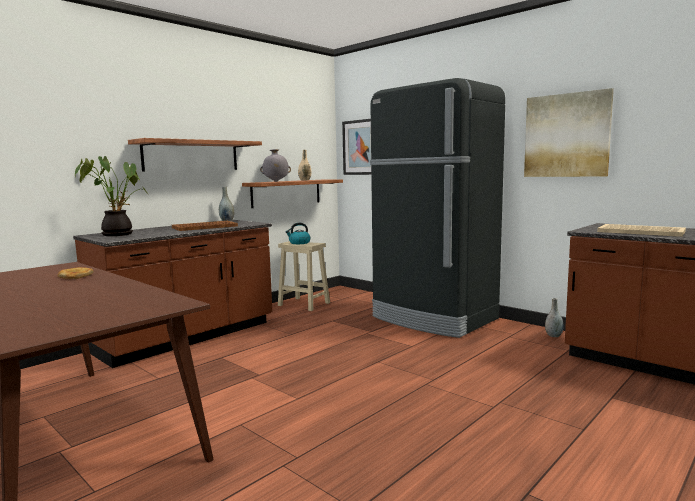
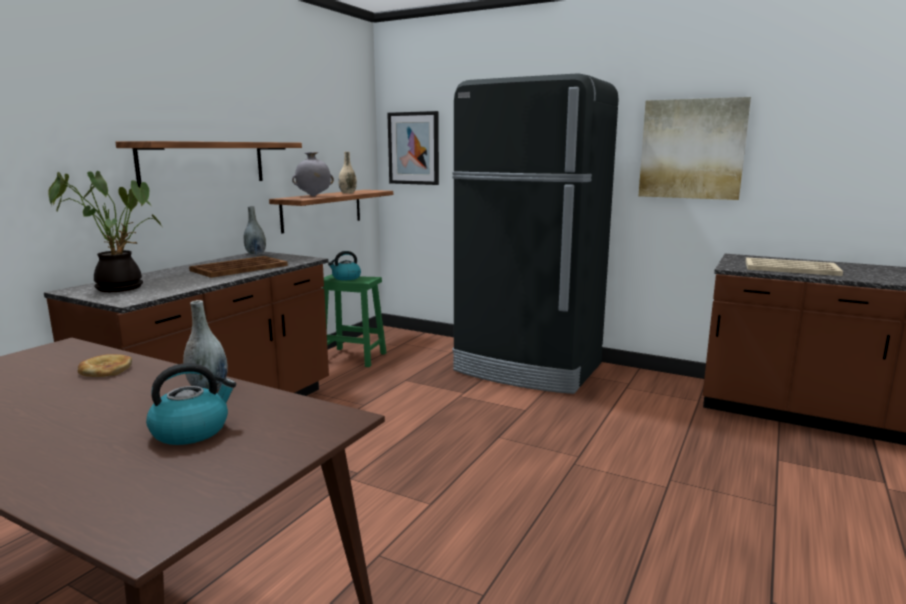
camera: 15 degrees left, 5 degrees up
(87, 303) = (191, 430): none -> kettle
(304, 304) = (354, 357): beige stool -> green stool
(553, 335) = (672, 382): grey vase -> grey vase (208, 388)

